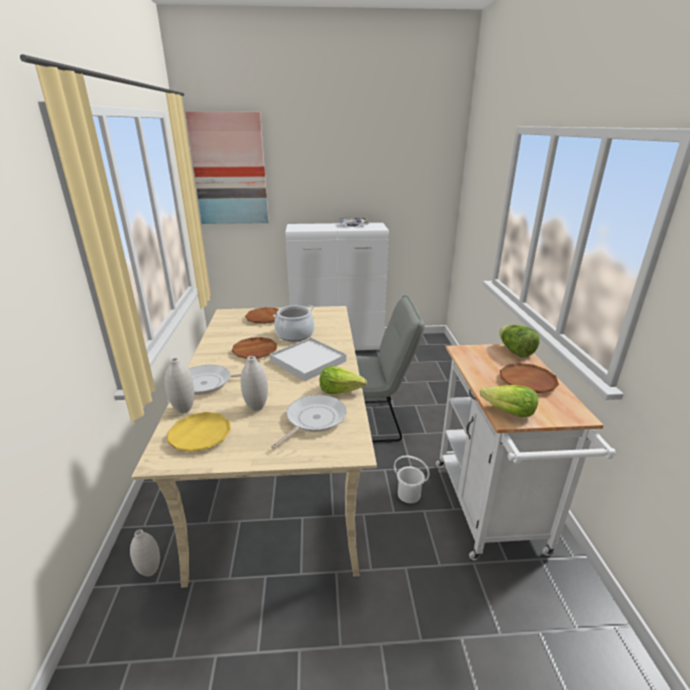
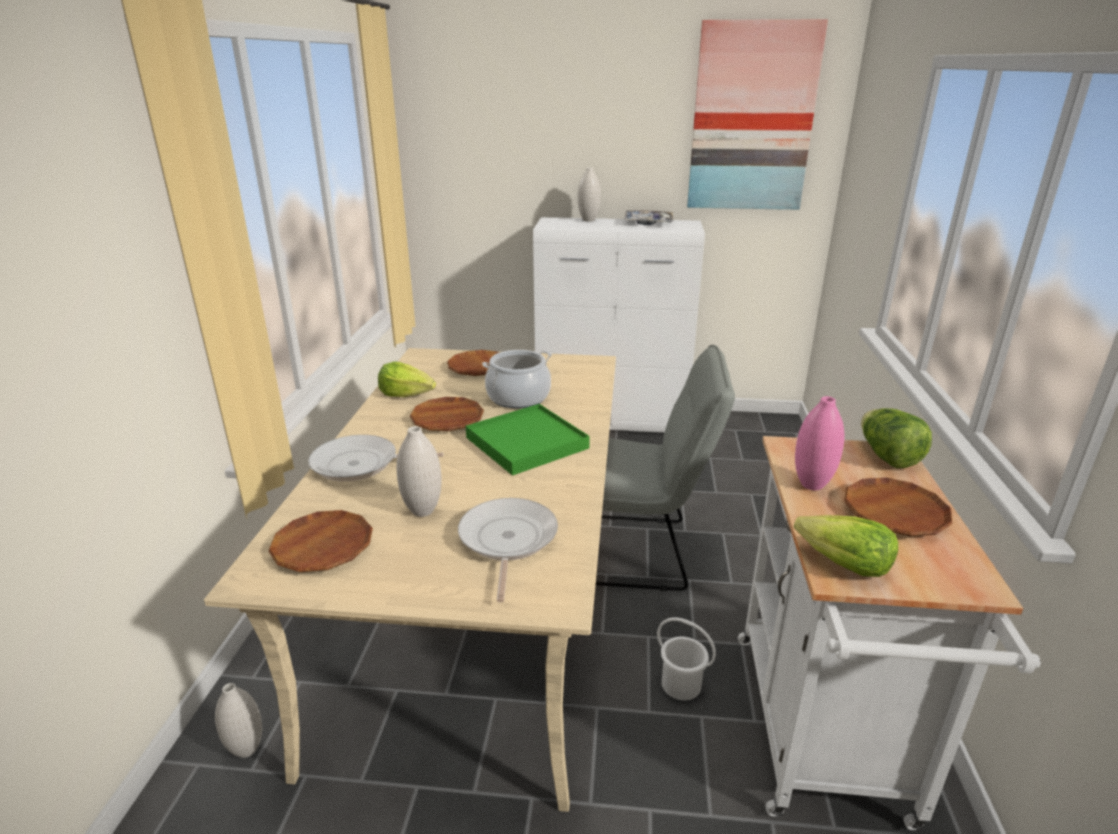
camera: 10 degrees right, 0 degrees up
(184, 409) = (311, 503): white vase -> white vase (588, 220)
(200, 435) = (323, 546): yellow plate -> brown plate
(230, 170) = (455, 128): picture -> picture (752, 118)
(308, 361) = (526, 443): white tray -> green tray
(313, 420) = (507, 541): frying pan -> frying pan turned 45 degrees counterclockwise
(340, 390) = (566, 496): lettuce -> lettuce (407, 395)
(480, 370) = (812, 485): none -> pink vase

